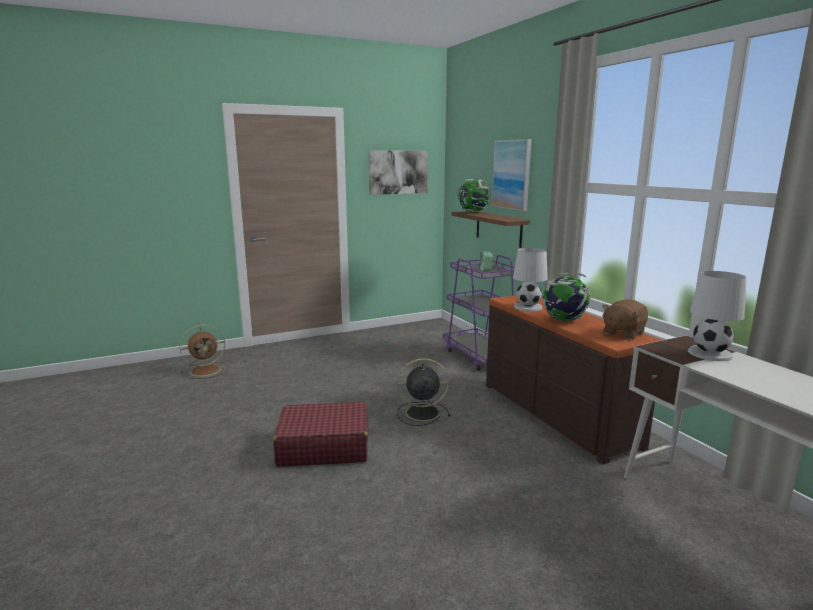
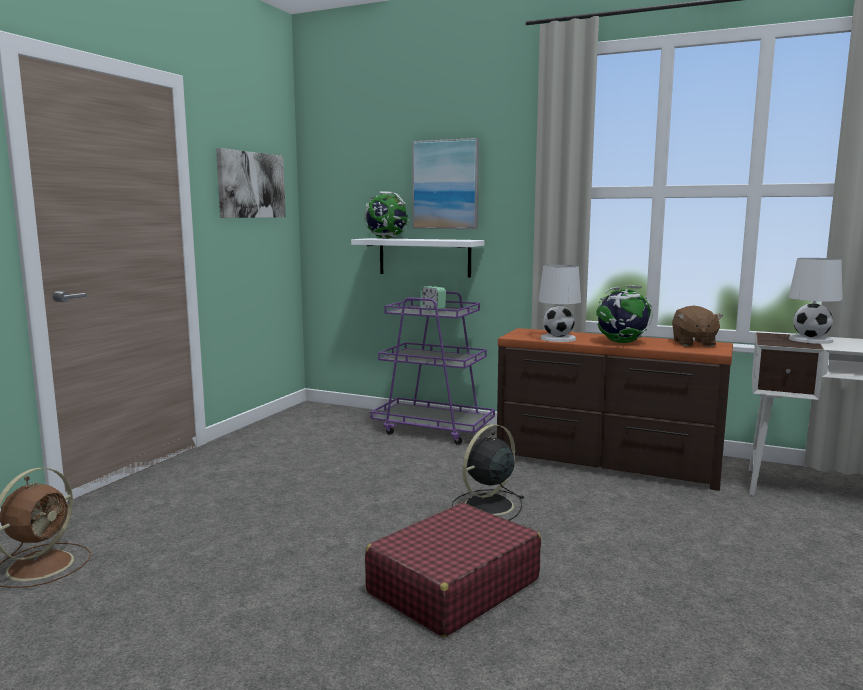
camera: 40 degrees left, 5 degrees down
(498, 228) = (424, 257): brown shelf -> white shelf

